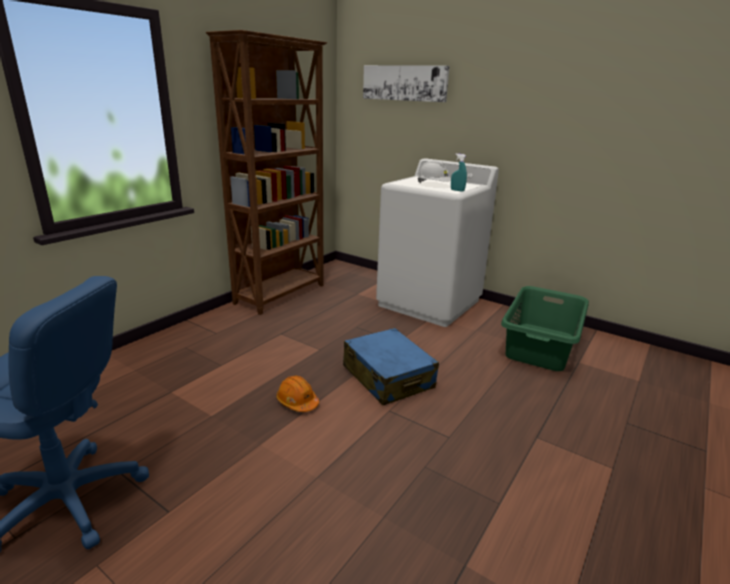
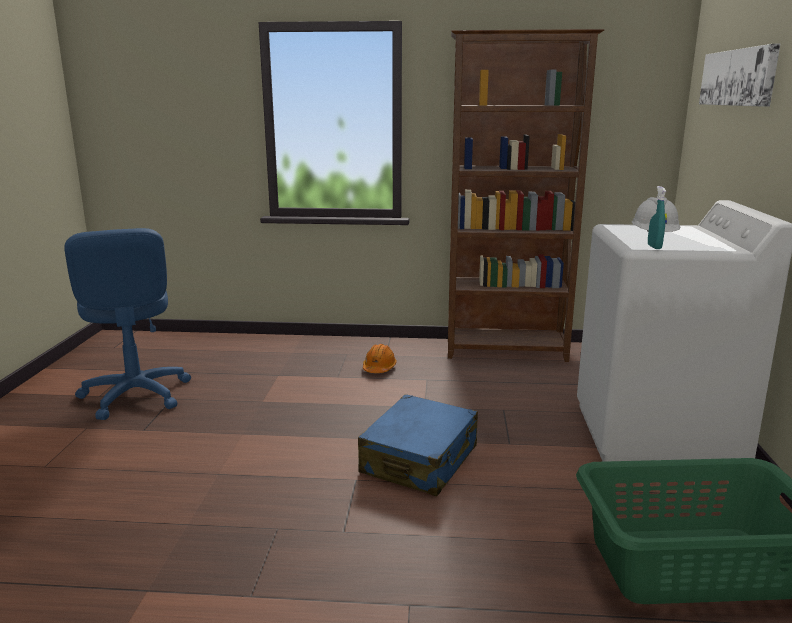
camera: 60 degrees right, 5 degrees down
(297, 402) = (318, 428): orange hard hat -> orange hard hat (379, 368)

